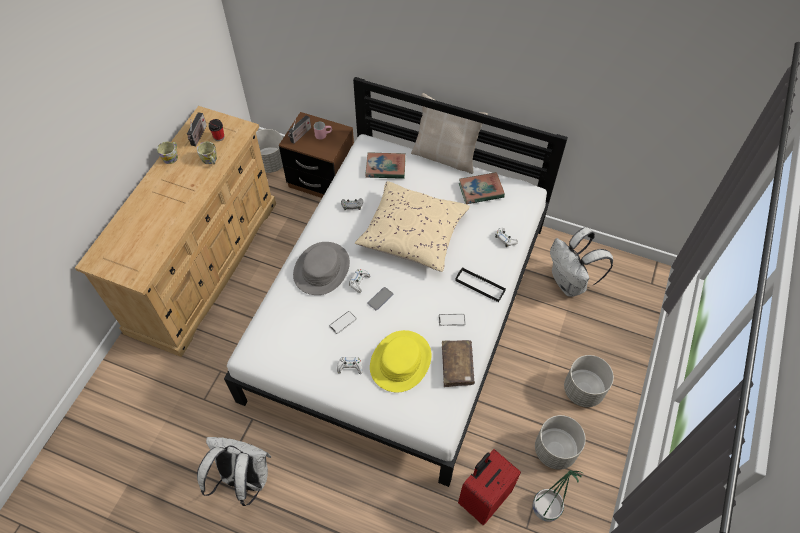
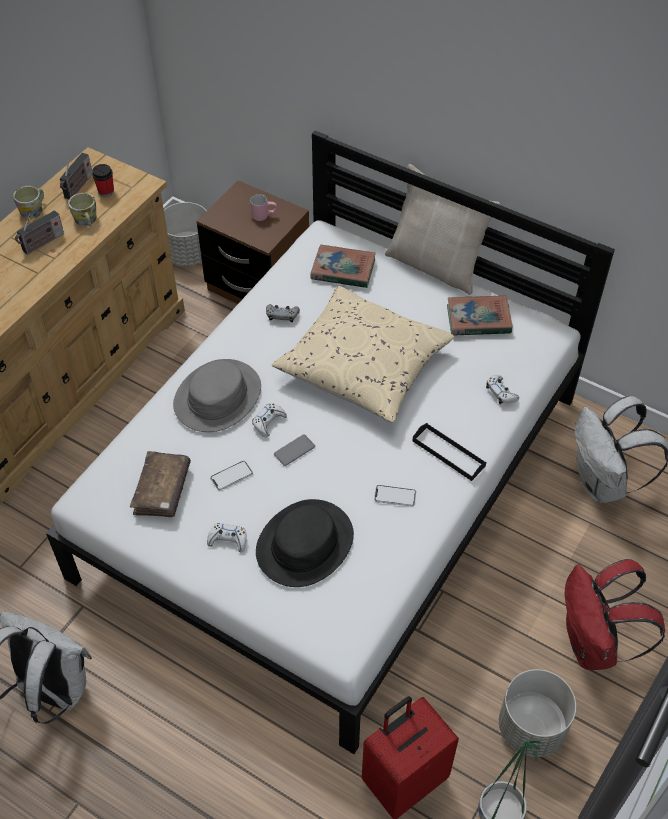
camera: 10 degrees right, 5 degrees down
(300, 136) = (230, 212): radio -> radio (42, 243)
(400, 361) = (304, 544): yellow hat -> black hat
(457, 366) = (389, 563): brown book -> brown book (162, 490)
(583, 390) = (593, 645): grey planter -> red backpack

